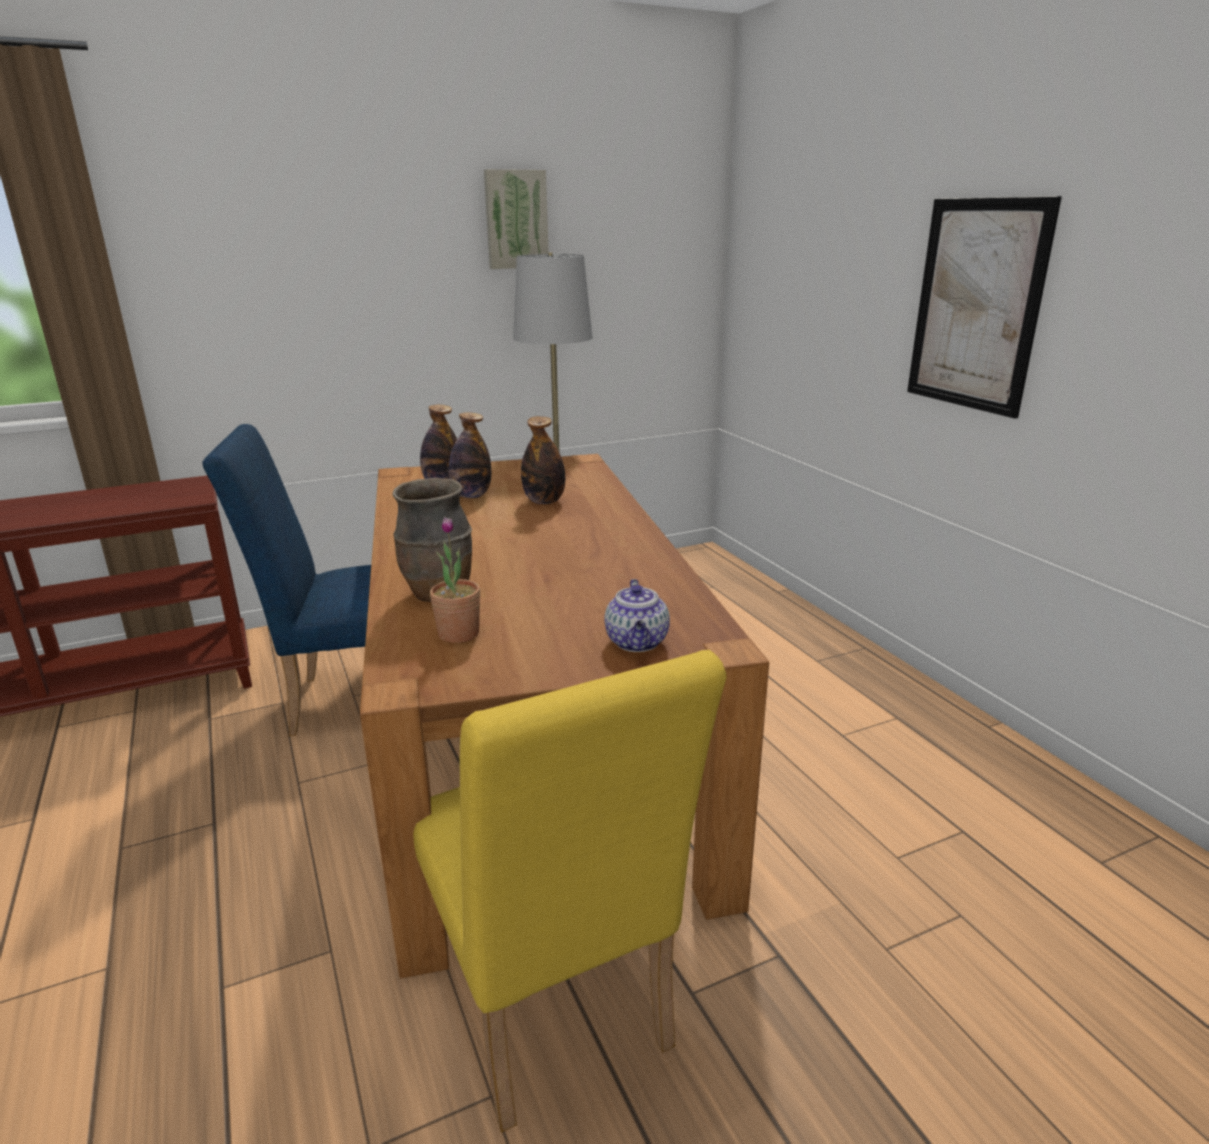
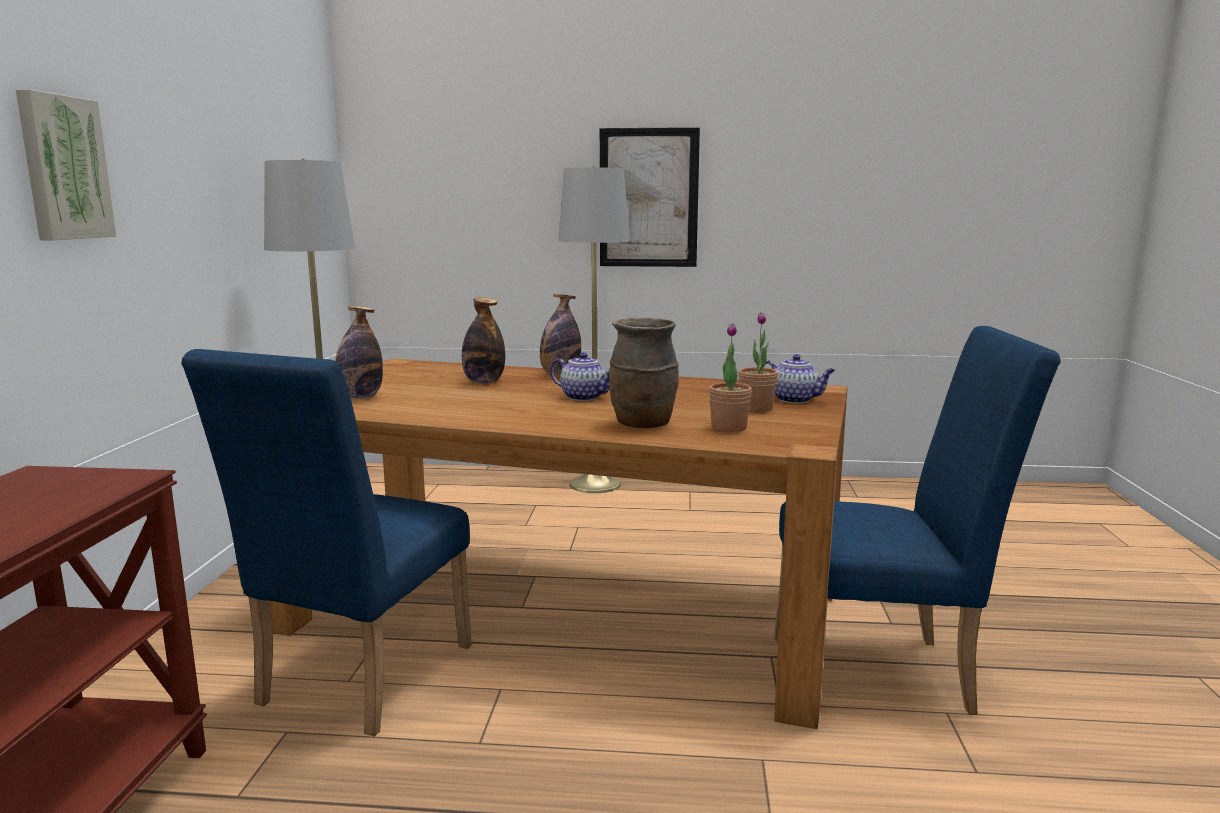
camera: 60 degrees left, 10 degrees down
(471, 496) = (417, 394): bottle -> bottle (560, 375)
(515, 219) = (224, 124): picture -> picture (63, 168)
(527, 547) = (585, 397): none -> teapot
(552, 1014) = (885, 673): yellow chair -> blue chair
(564, 630) = (756, 409): none -> potted plant
(826, 655) = (595, 484): none -> grey floor lamp

